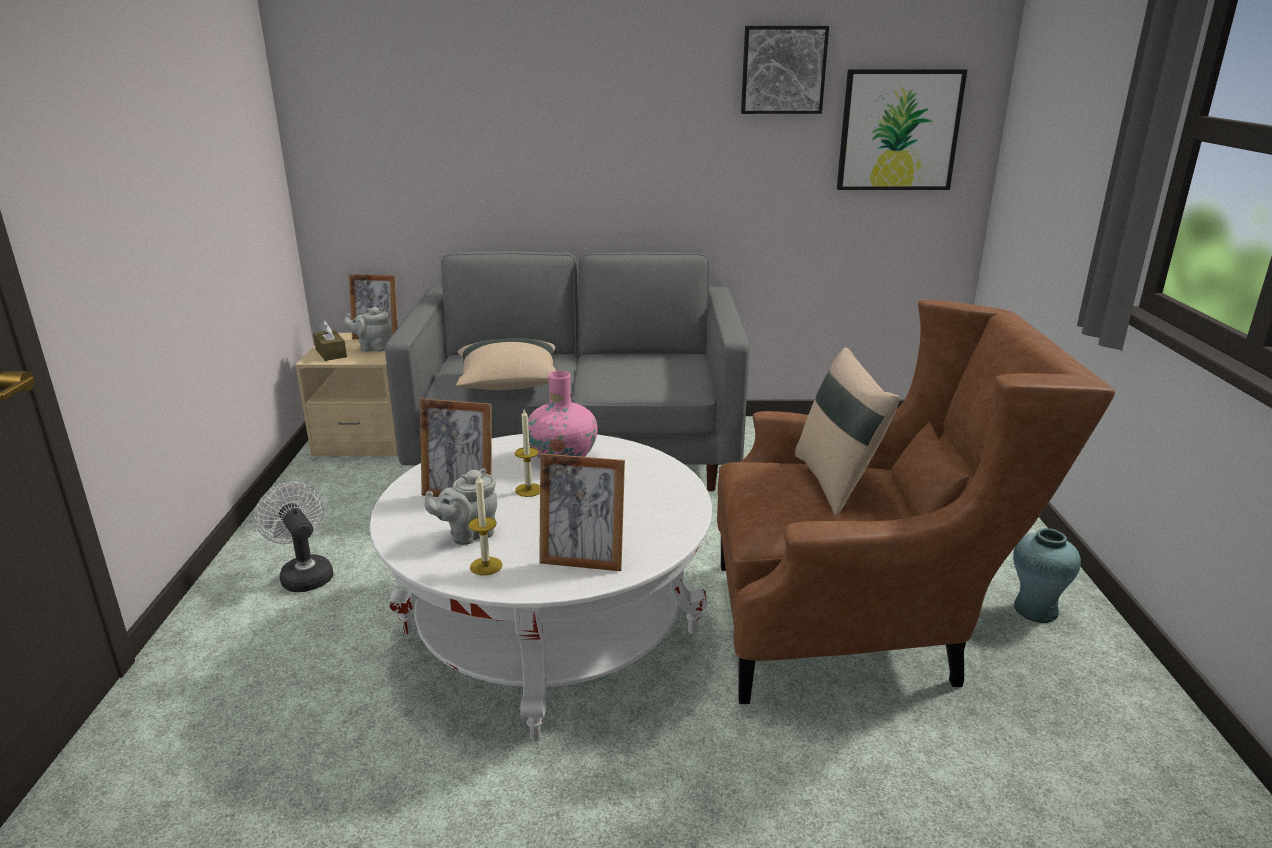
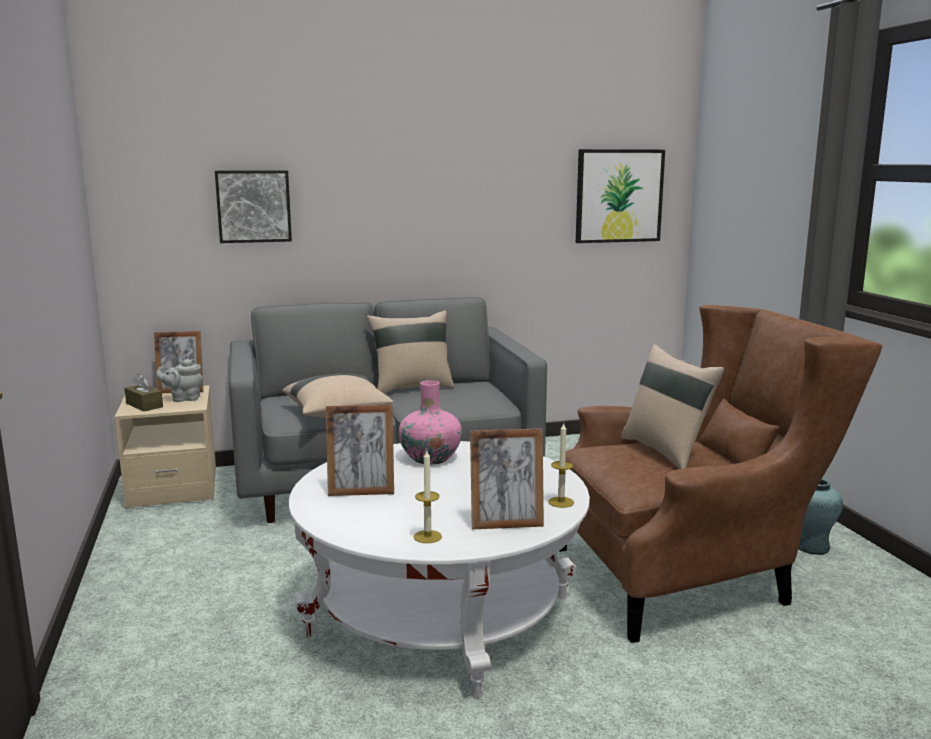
camera: 15 degrees left, 10 degrees down
(304, 574) = (177, 604): white fan -> none
(468, 534) = (393, 518): grey teapot -> none
(528, 490) = (420, 482): candle -> candle (561, 502)
(611, 356) = (412, 388): none -> beige pillow
(783, 70) = (530, 150): picture -> picture (253, 206)

